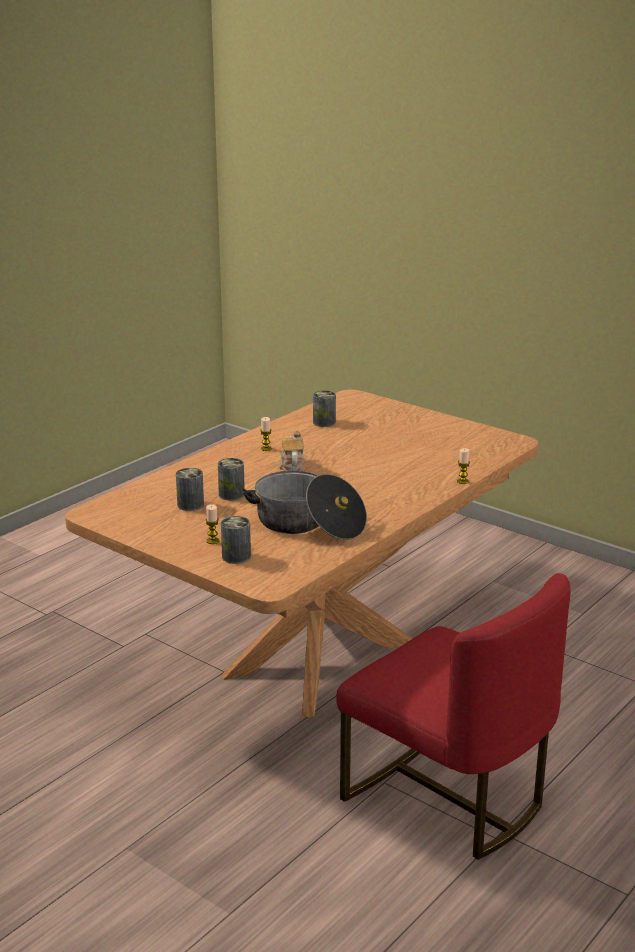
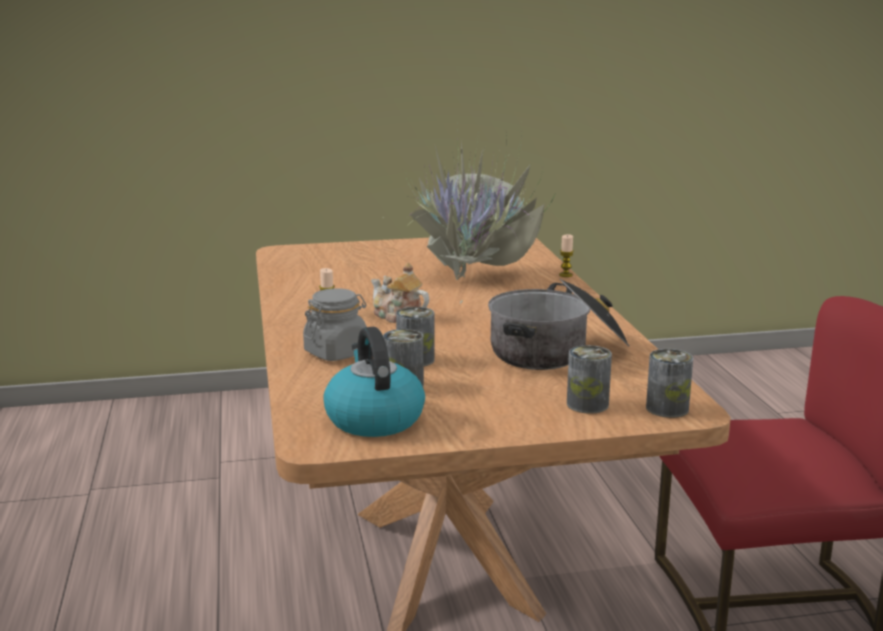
camera: 50 degrees left, 5 degrees down
(137, 514) = (373, 419): none -> kettle
(210, 473) = (336, 353): none -> grey jar
(212, 541) = (525, 403): candle -> none
(324, 422) = (319, 276): can -> can (667, 408)
(398, 461) = (473, 280): none -> potted plant

